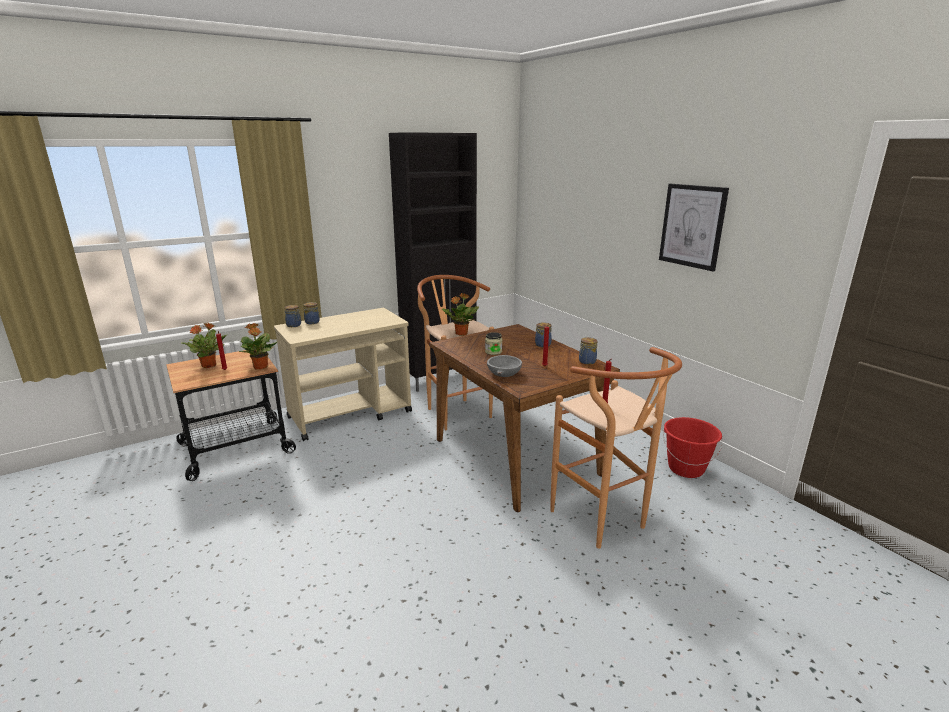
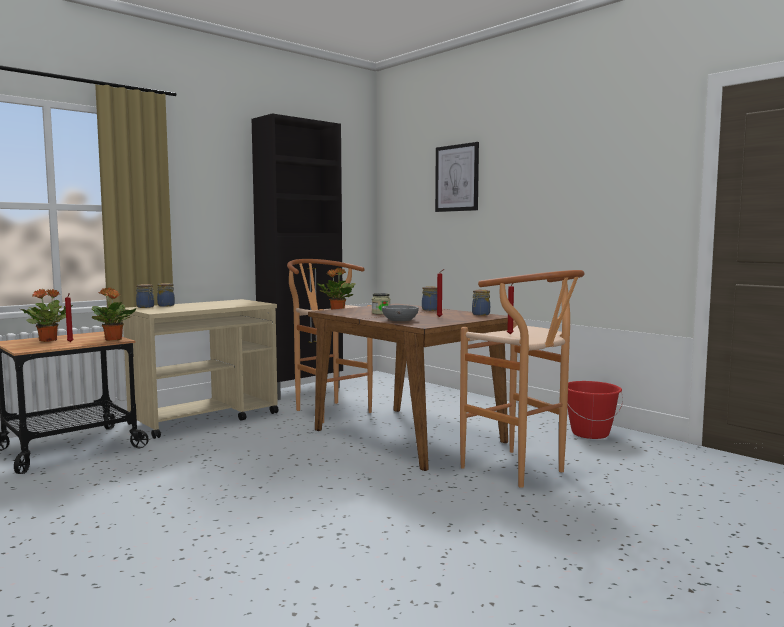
camera: 10 degrees left, 15 degrees down
(692, 226) = (563, 192): picture -> picture (457, 178)

